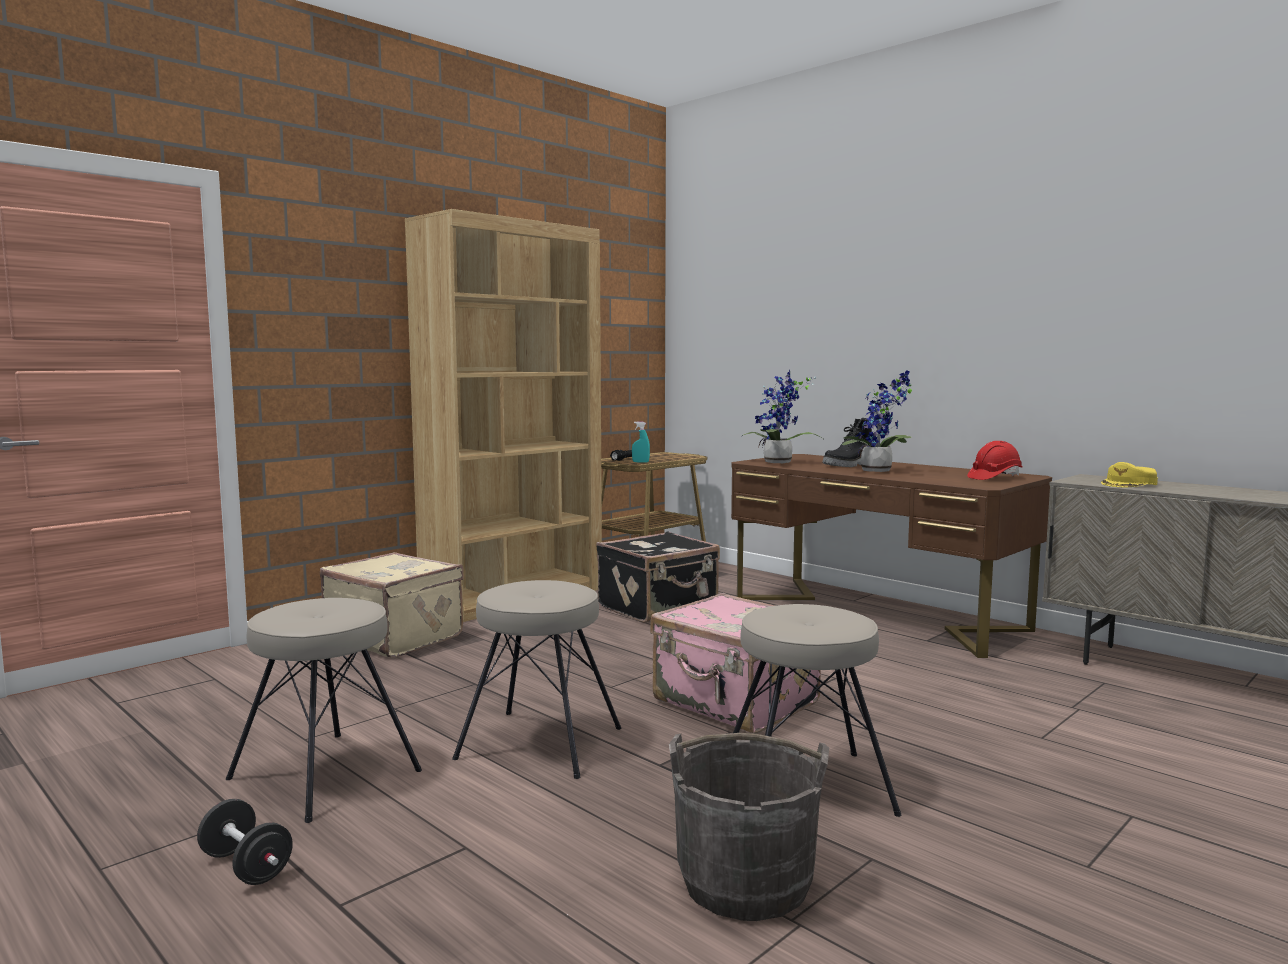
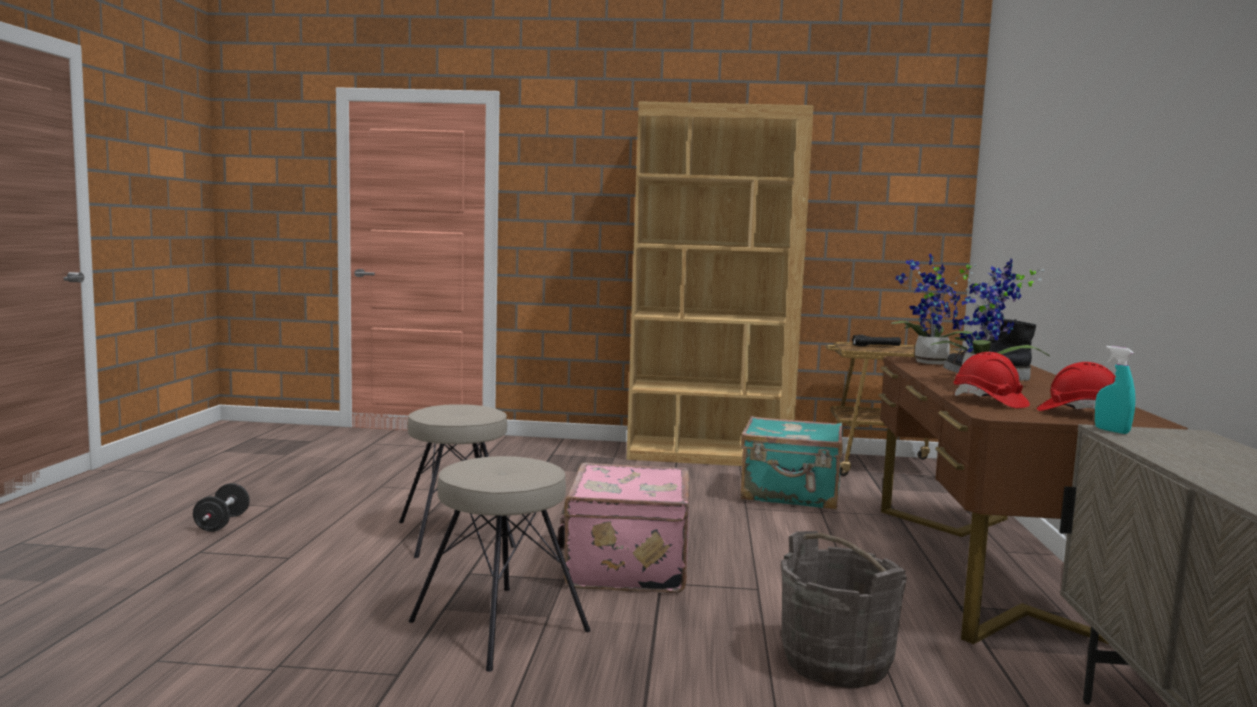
camera: 50 degrees right, 0 degrees up
(326, 773) = (343, 504): beige stool -> none
(395, 637) = (566, 455): beige suitcase -> none
(640, 462) = (864, 349): turquoise spray bottle -> turquoise spray bottle (1111, 431)
(659, 608) = (790, 495): black suitcase -> turquoise suitcase
(745, 883) = (316, 640): grey bucket -> grey bucket (835, 662)
(941, 480) = (989, 402): none -> red hard hat
(1129, 484) = (1175, 448): yellow cap -> none

